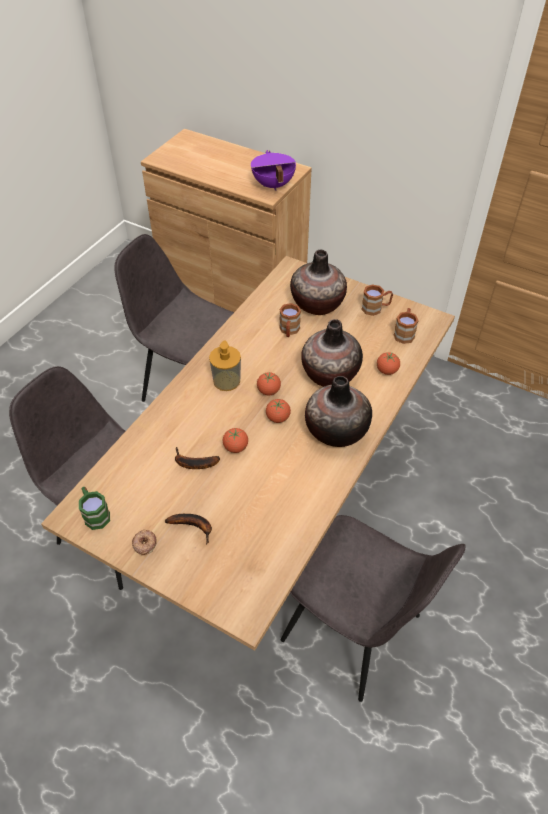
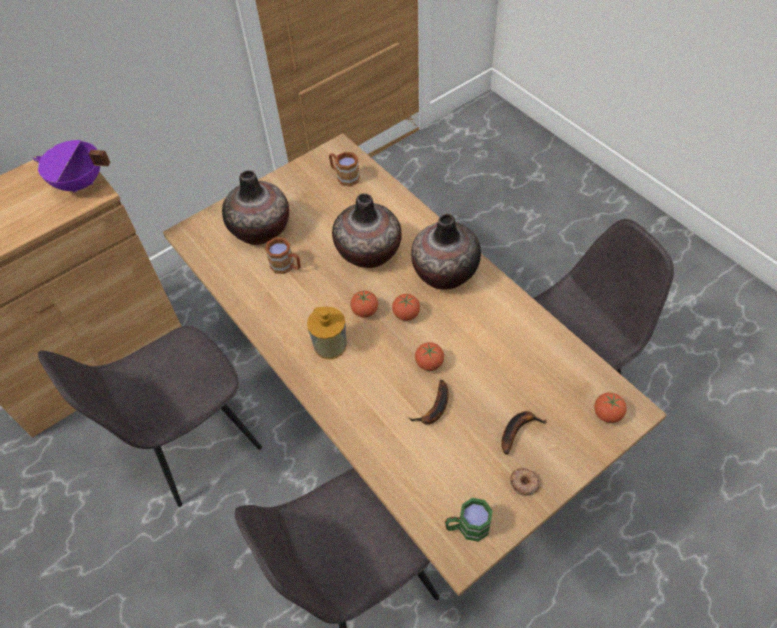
camera: 65 degrees left, 5 degrees up
(376, 308) = (297, 185): brown mug -> none
(387, 371) = (387, 207): tomato -> tomato (607, 414)

